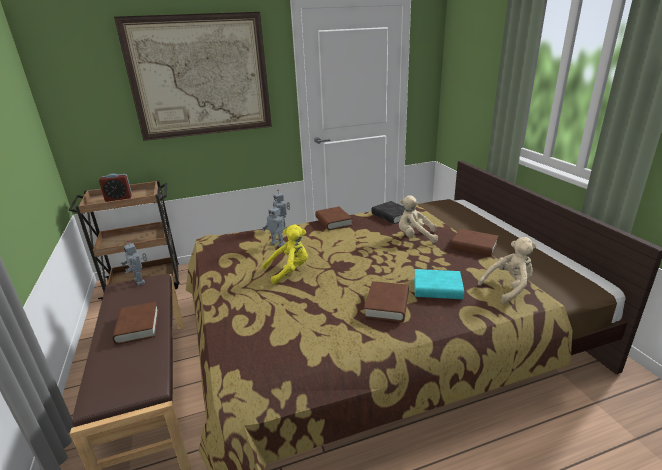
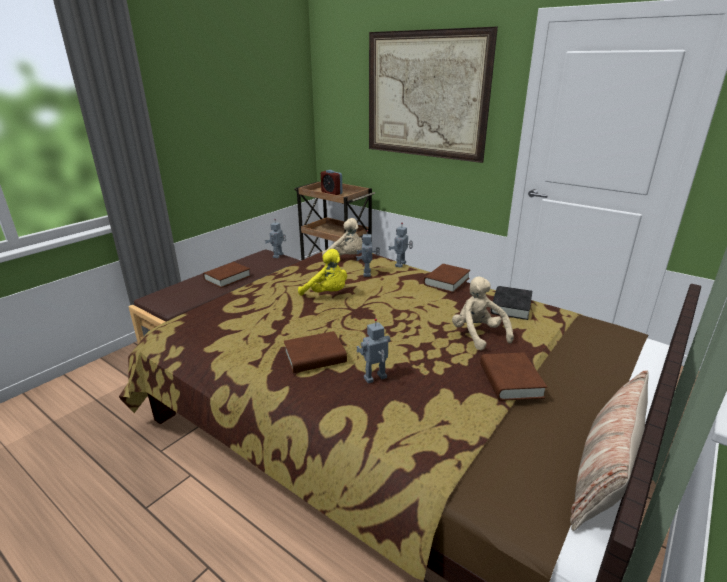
camera: 55 degrees right, 0 degrees up
(437, 288) = (375, 378): turquoise book -> toy robot
(508, 288) = (433, 432): beige plush toy -> beige plush toy (346, 257)
(555, 255) = (605, 470): none -> pillow

